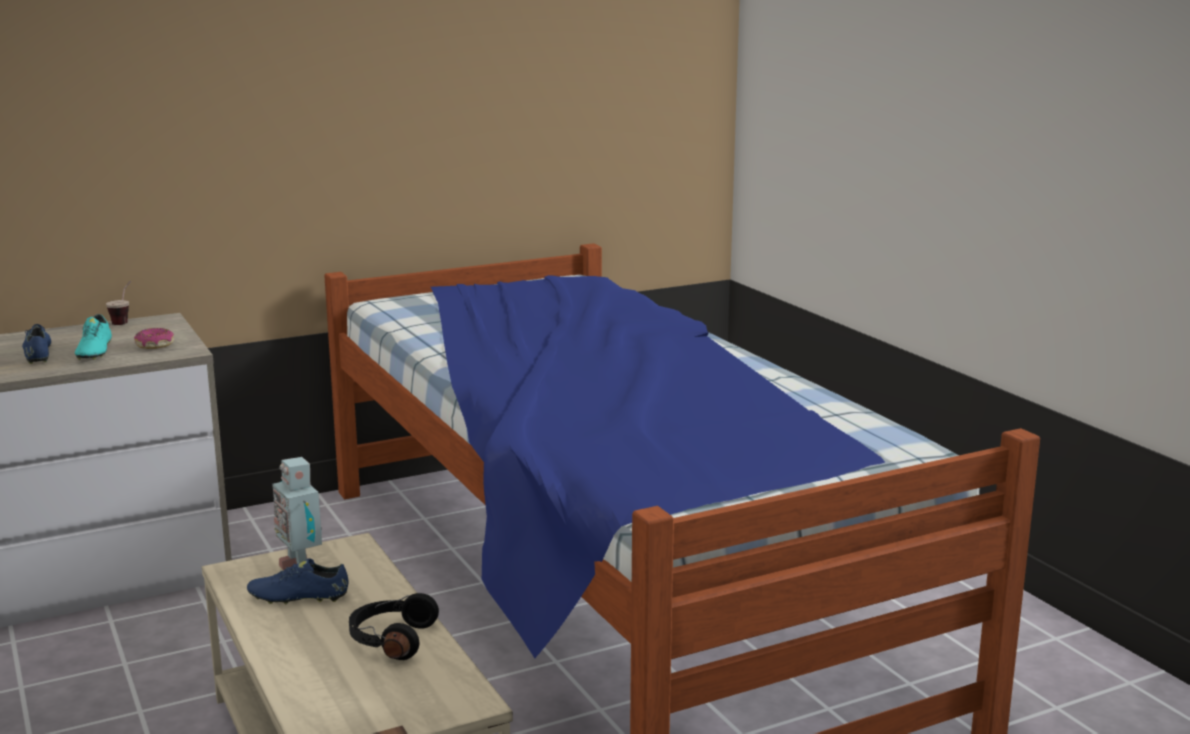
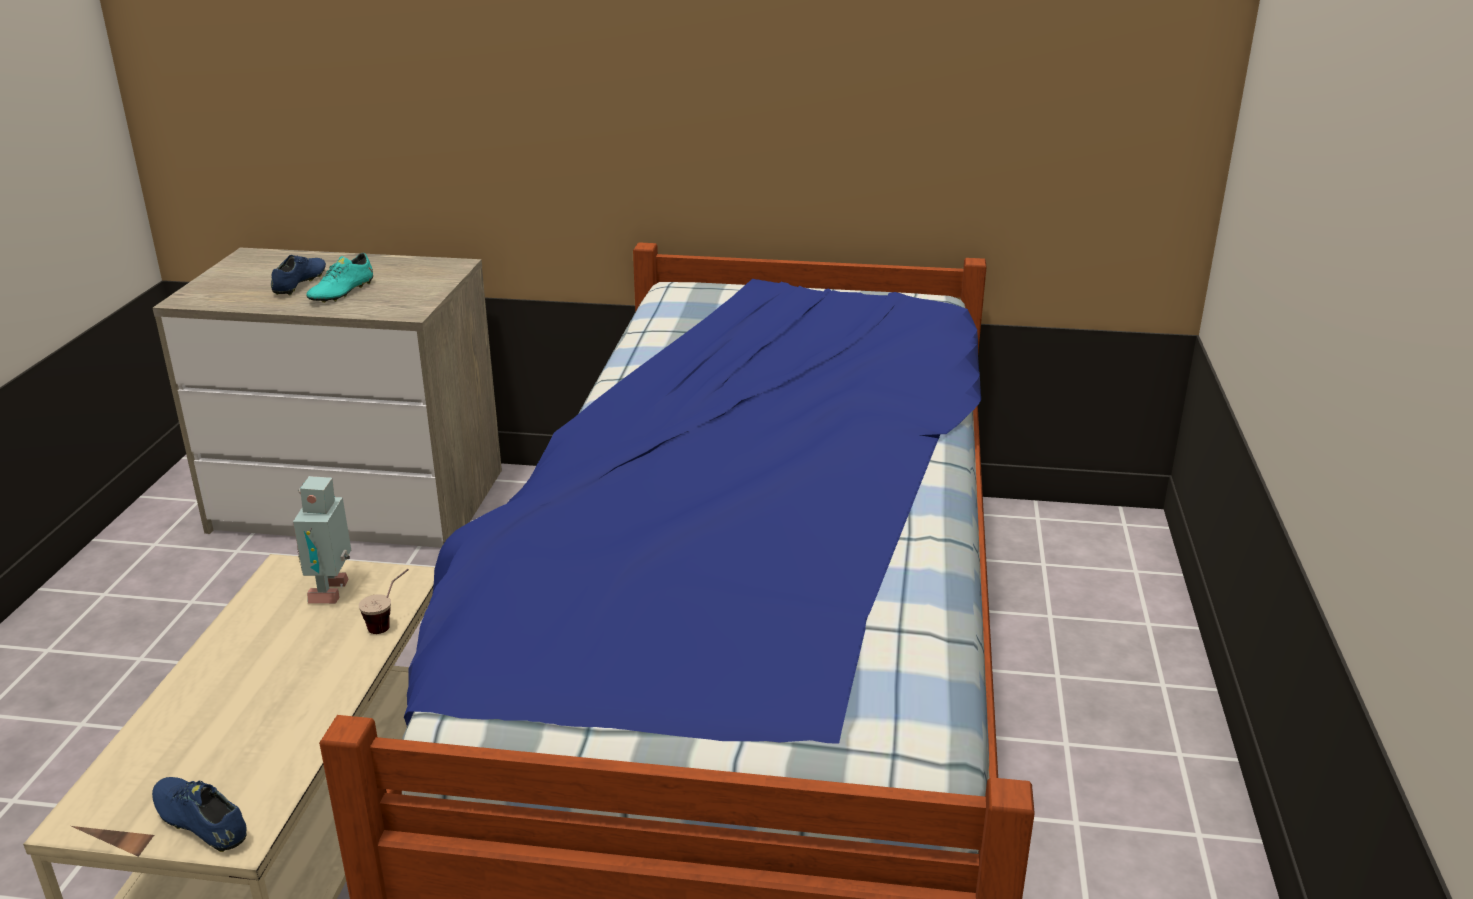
camera: 35 degrees right, 10 degrees up
(124, 321) = (422, 259): cup -> cup (390, 623)
(154, 345) = (396, 297): donut -> none
(298, 597) = (286, 627): blue shoe -> blue shoe (201, 823)
(390, 640) = (284, 718): black headphones -> none

